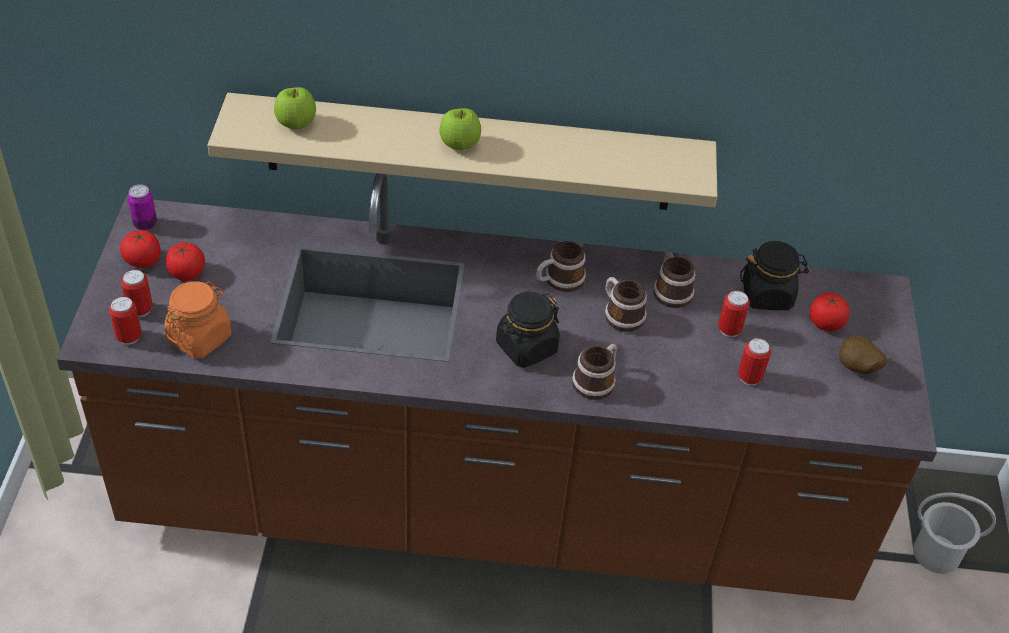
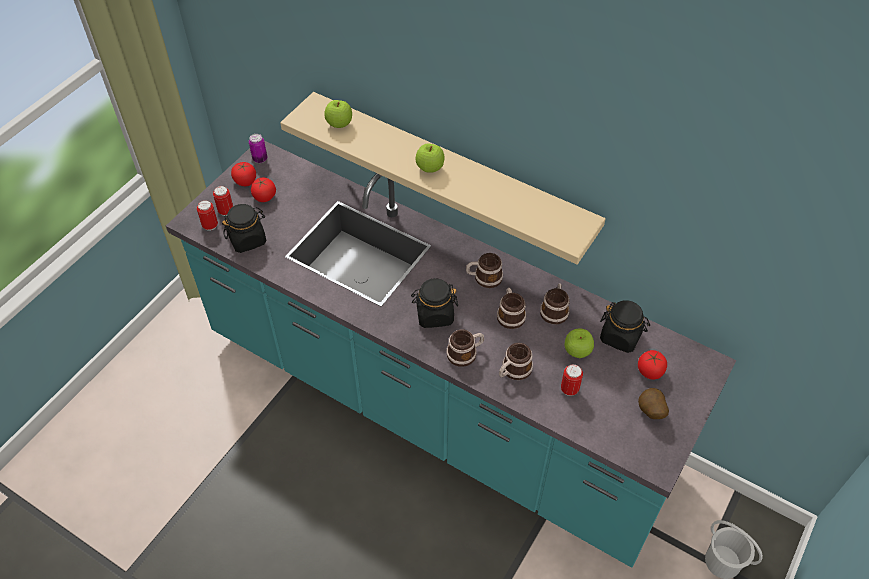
camera: 30 degrees right, 5 degrees up
(199, 337) = (248, 239): orange jar -> black jar
(489, 508) = (434, 407): brown counter -> turquoise counter
(669, 380) = (513, 371): none -> mug
(729, 329) = (577, 351): can -> apple

